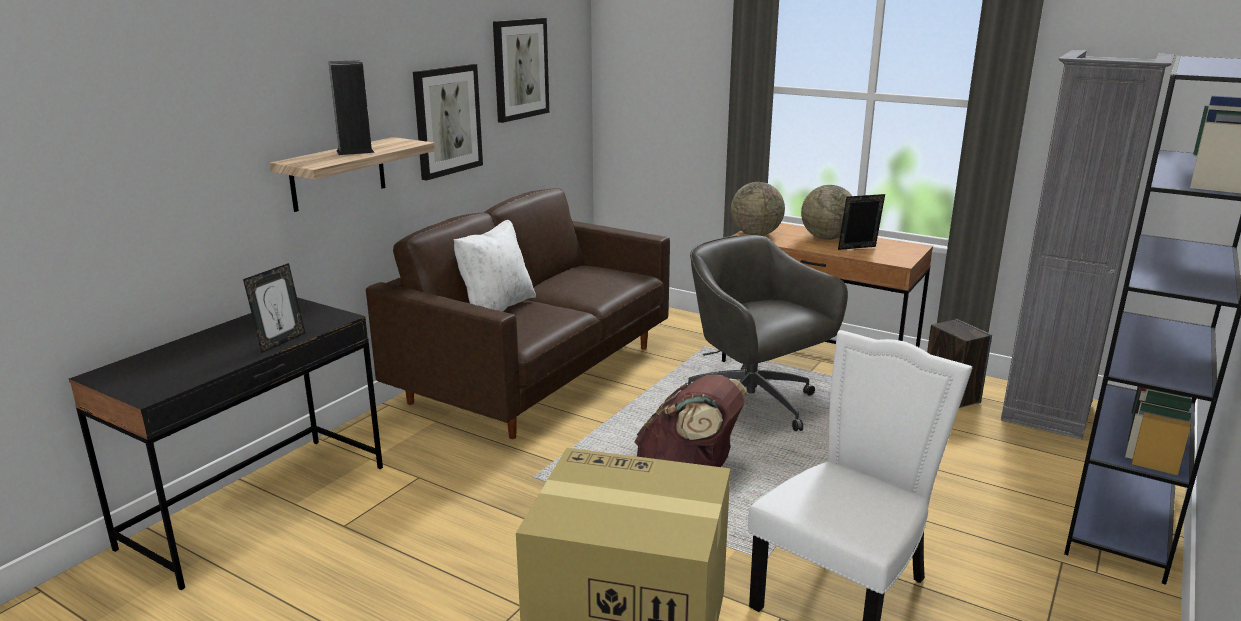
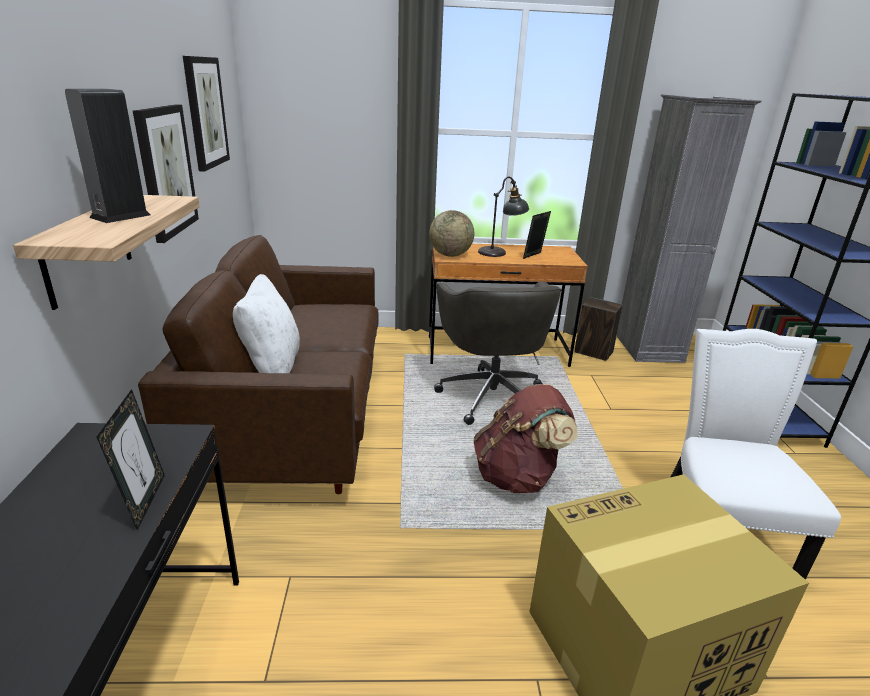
camera: 35 degrees left, 5 degrees up
(753, 405) = (491, 395): grey office chair -> grey office chair turned 120 degrees counterclockwise
(826, 238) = (500, 250): globe -> grey table lamp

